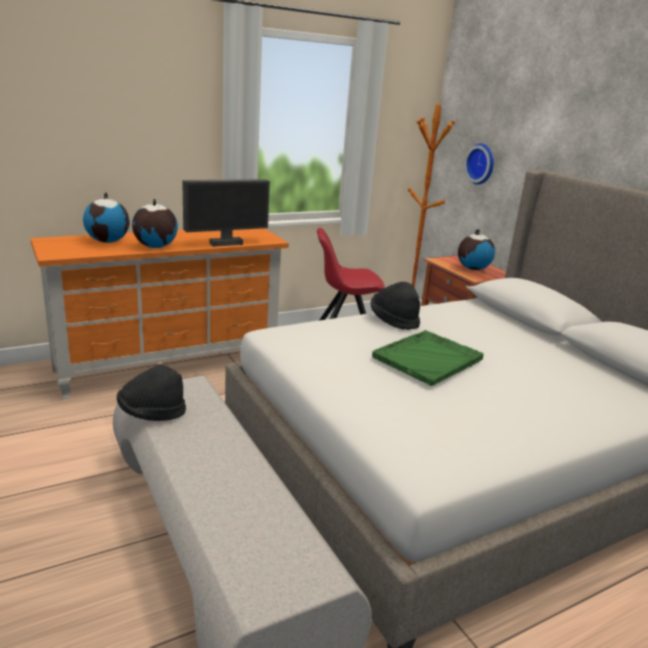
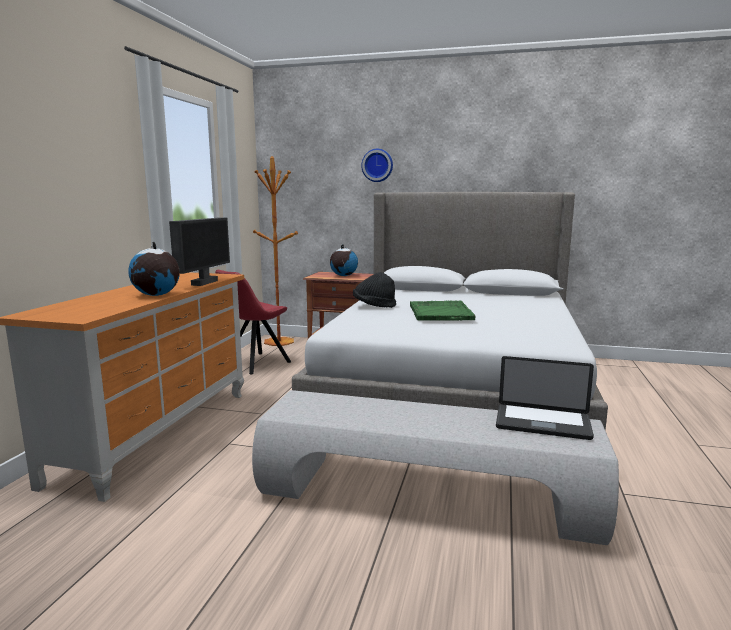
camera: 45 degrees left, 10 degrees down
(108, 241) = (97, 302): globe -> none
(152, 413) = (318, 420): black hat -> none
(289, 544) = (542, 423): none -> laptop
(481, 164) = (315, 199): wall clock -> wall clock (377, 165)

